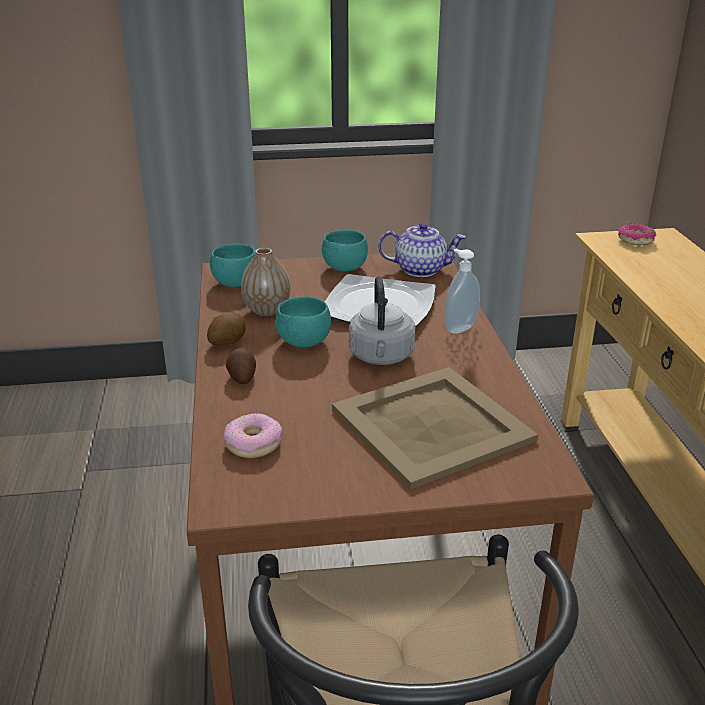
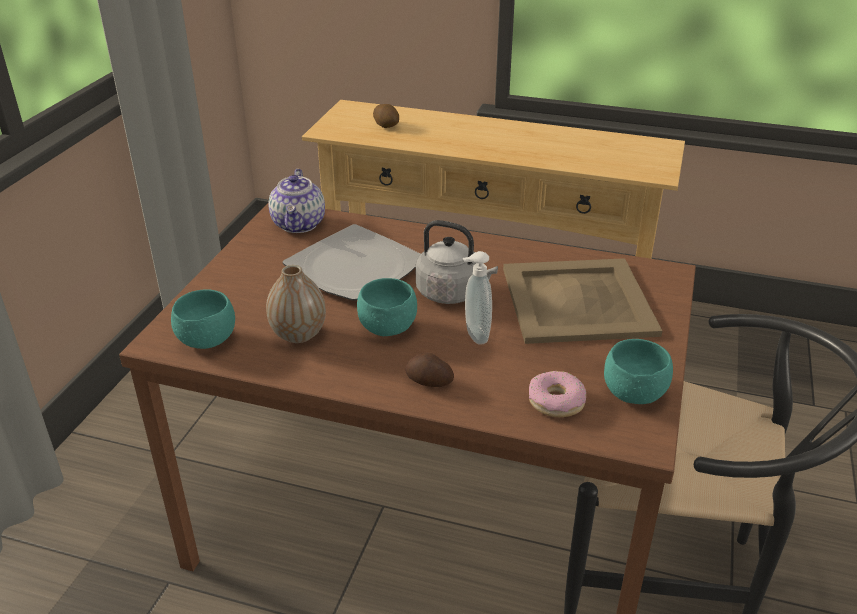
camera: 65 degrees left, 5 degrees up
(227, 342) = (348, 376): potato -> potato (387, 125)
(344, 267) = (247, 263): turquoise bowl -> turquoise bowl (634, 394)
(421, 269) = (299, 224): teapot -> teapot turned 150 degrees clockwise
(459, 328) = (431, 241): soap dispenser -> soap dispenser (474, 335)
(635, 241) = (347, 120): donut -> none

